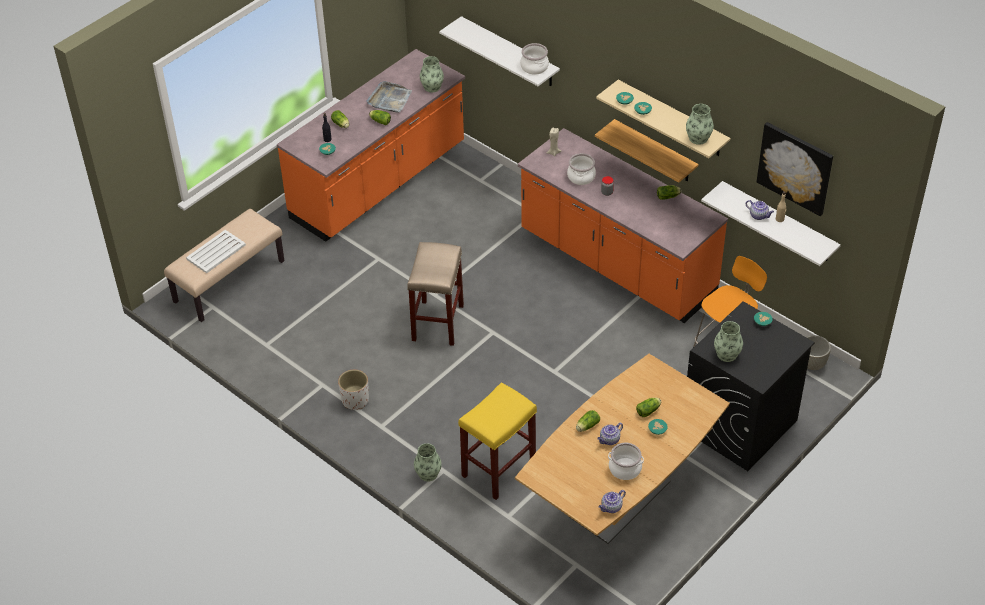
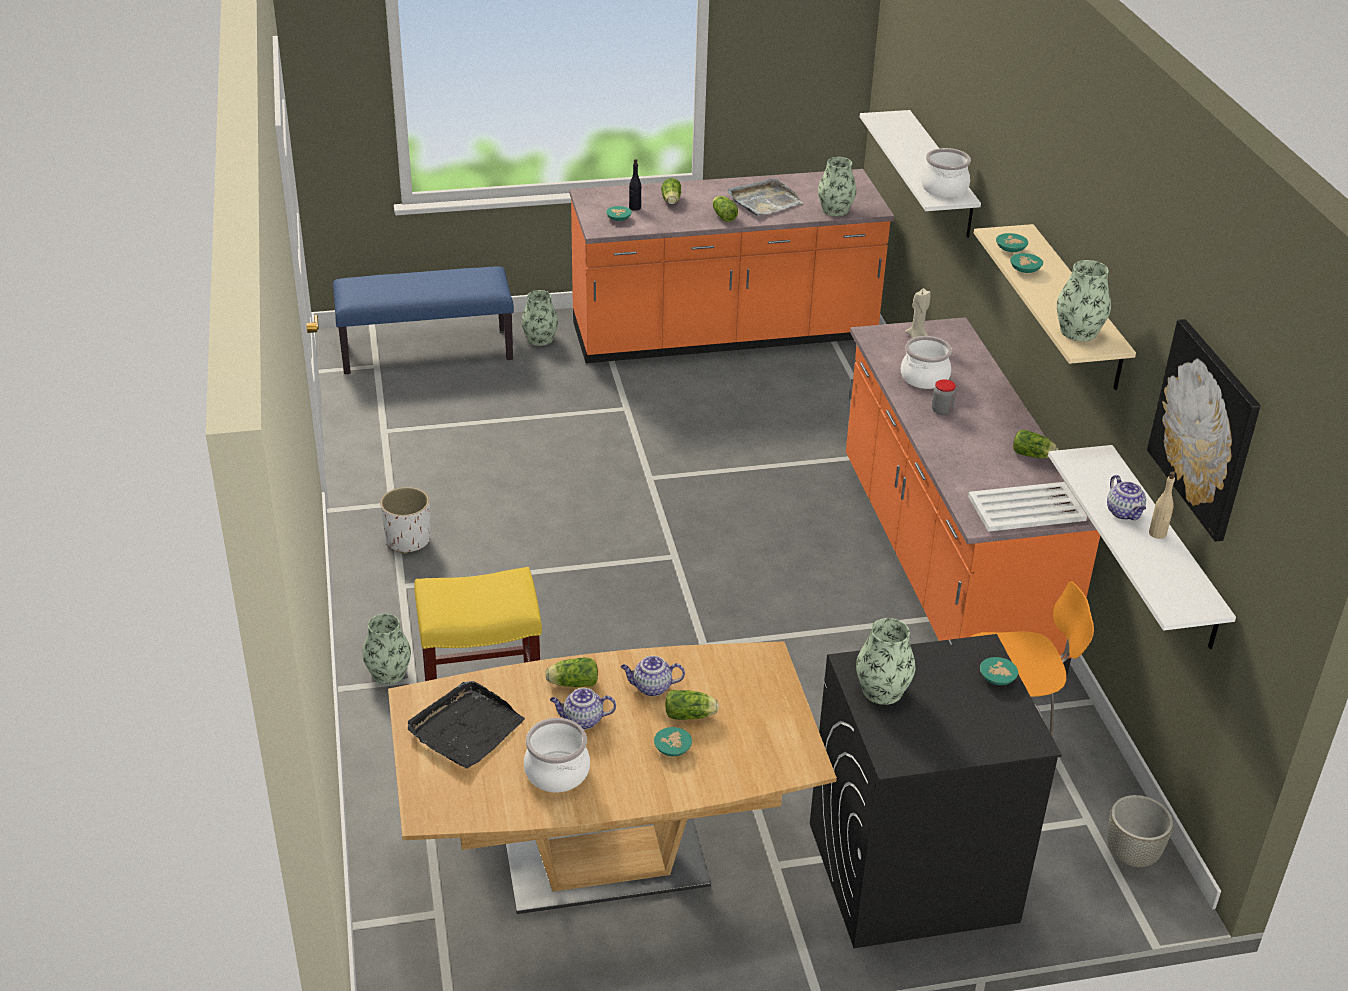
camera: 35 degrees right, 10 degrees down
(216, 252) = (406, 287): white tray -> white tray (1027, 508)
(229, 281) = (427, 350): beige bench -> blue bench
(283, 239) = (540, 339): none -> vase
(437, 322) = (616, 509): beige stool -> none
(568, 474) = (465, 729): none -> black tray
(611, 507) = (469, 813): teapot -> teapot (651, 687)
(655, 151) = (1049, 374): shelf -> none

